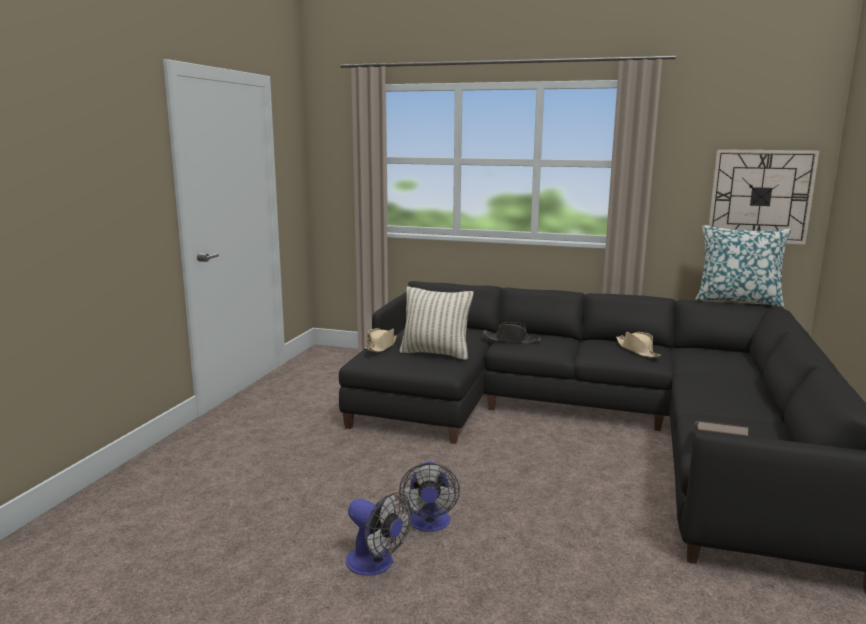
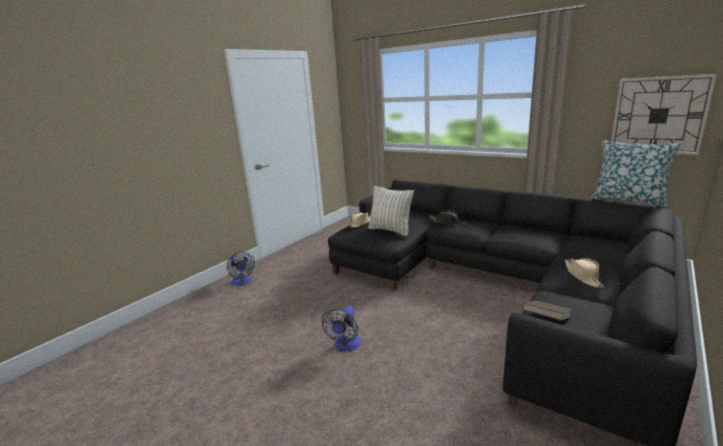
camera: 20 degrees right, 5 degrees up
(376, 564) = (299, 368): fan -> fan (242, 282)
(637, 350) = (535, 235): beige hat -> beige hat (583, 276)

